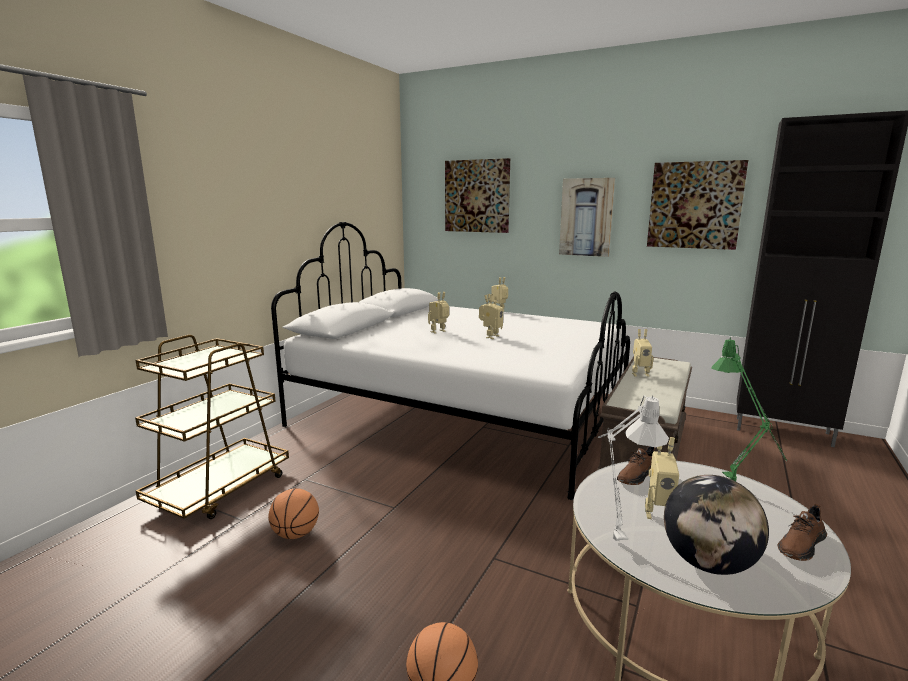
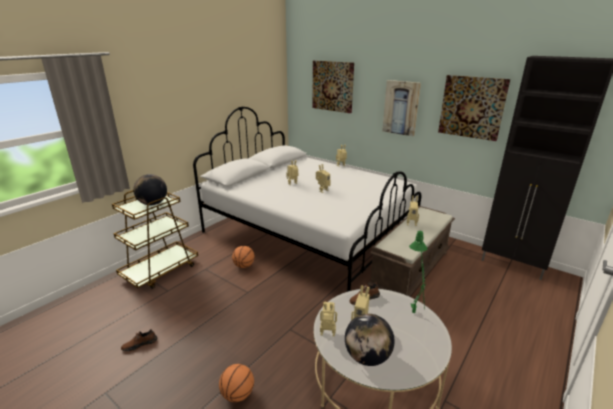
camera: 10 degrees right, 10 degrees up
(214, 359) = (153, 204): none -> globe
(296, 534) = (192, 302): basketball -> basketball (244, 266)
(612, 535) = (327, 334): grey table lamp -> toy robot
(801, 545) = (426, 353): brown shoe -> brown shoe (139, 344)

